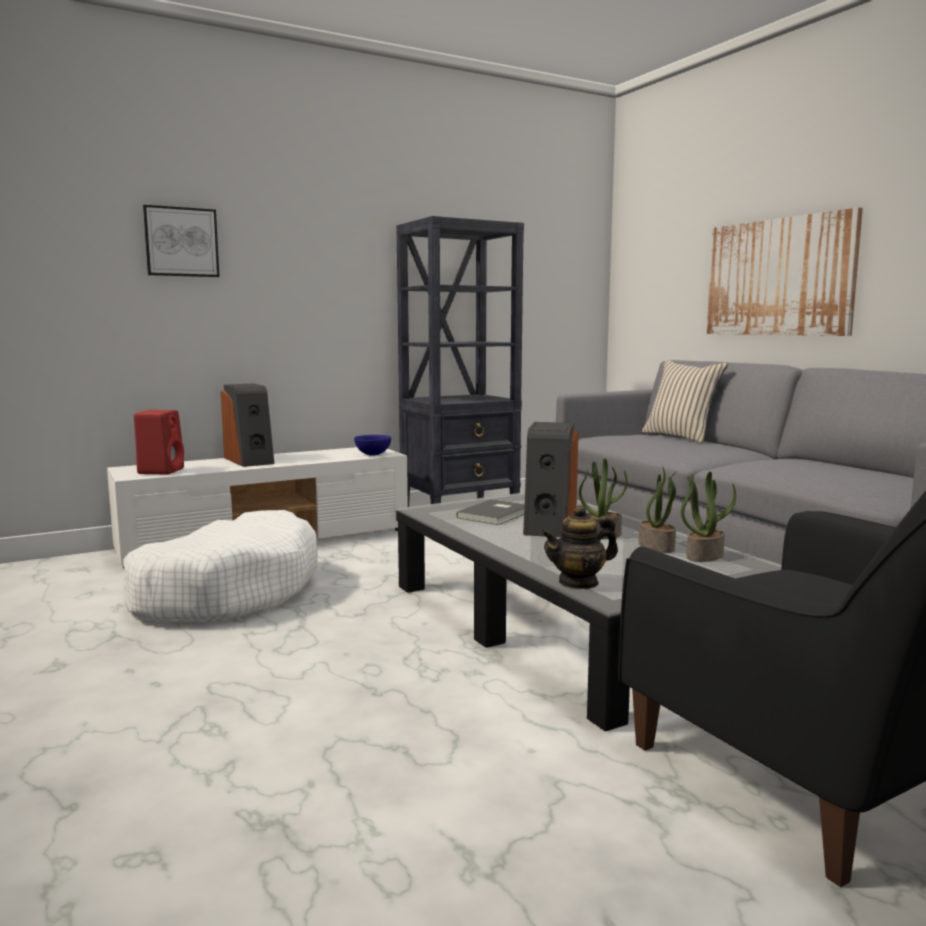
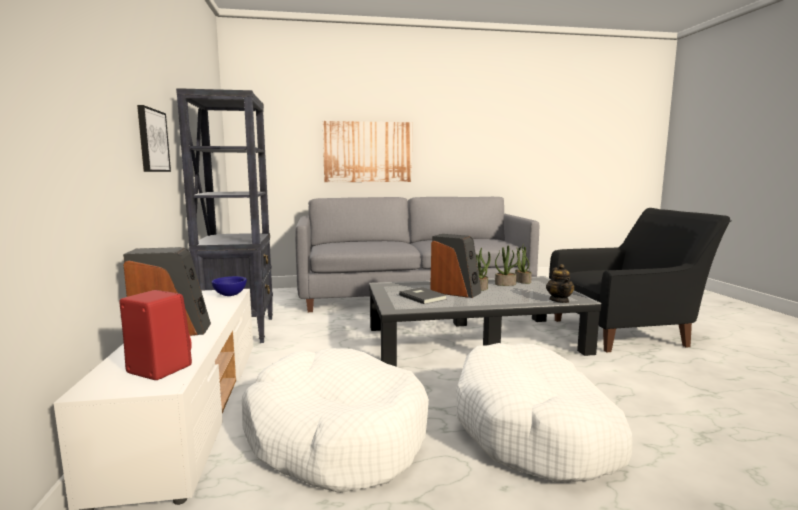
camera: 70 degrees left, 0 degrees up
(181, 242) = (71, 73): picture -> picture (152, 140)
(262, 681) = (534, 429): none -> white dog bed
(680, 437) = (351, 241): beige pillow -> none

